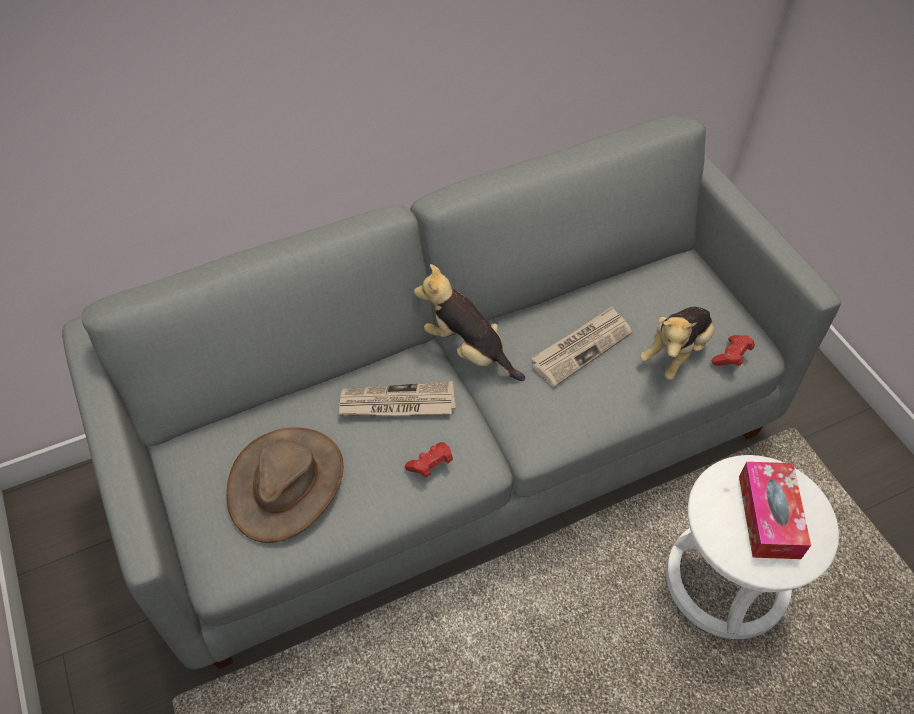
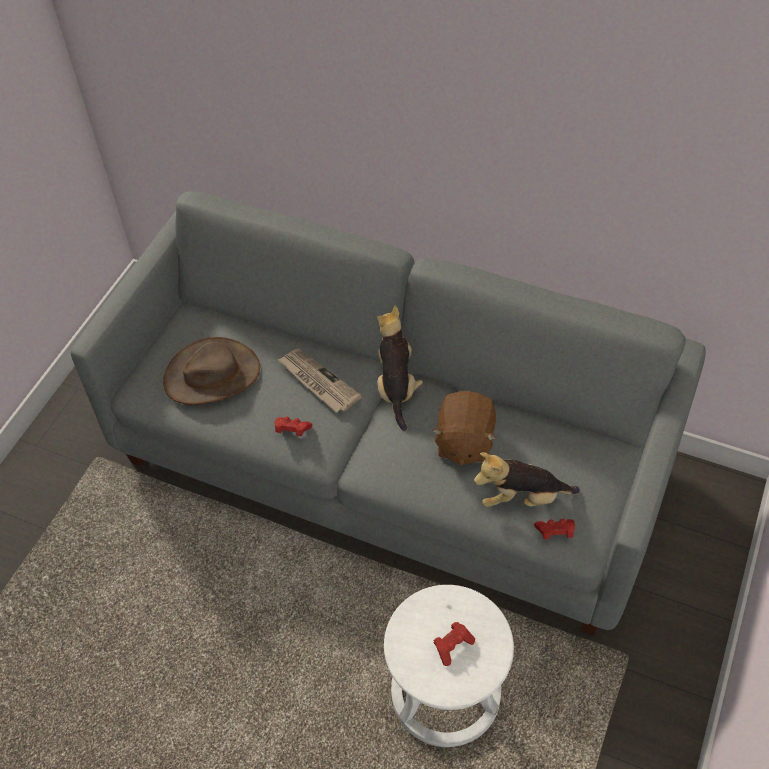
camera: 50 degrees right, 0 degrees up
(581, 347) = (464, 442): newspaper -> brown plush toy
(769, 516) = (452, 646): tissue box -> red game controller

